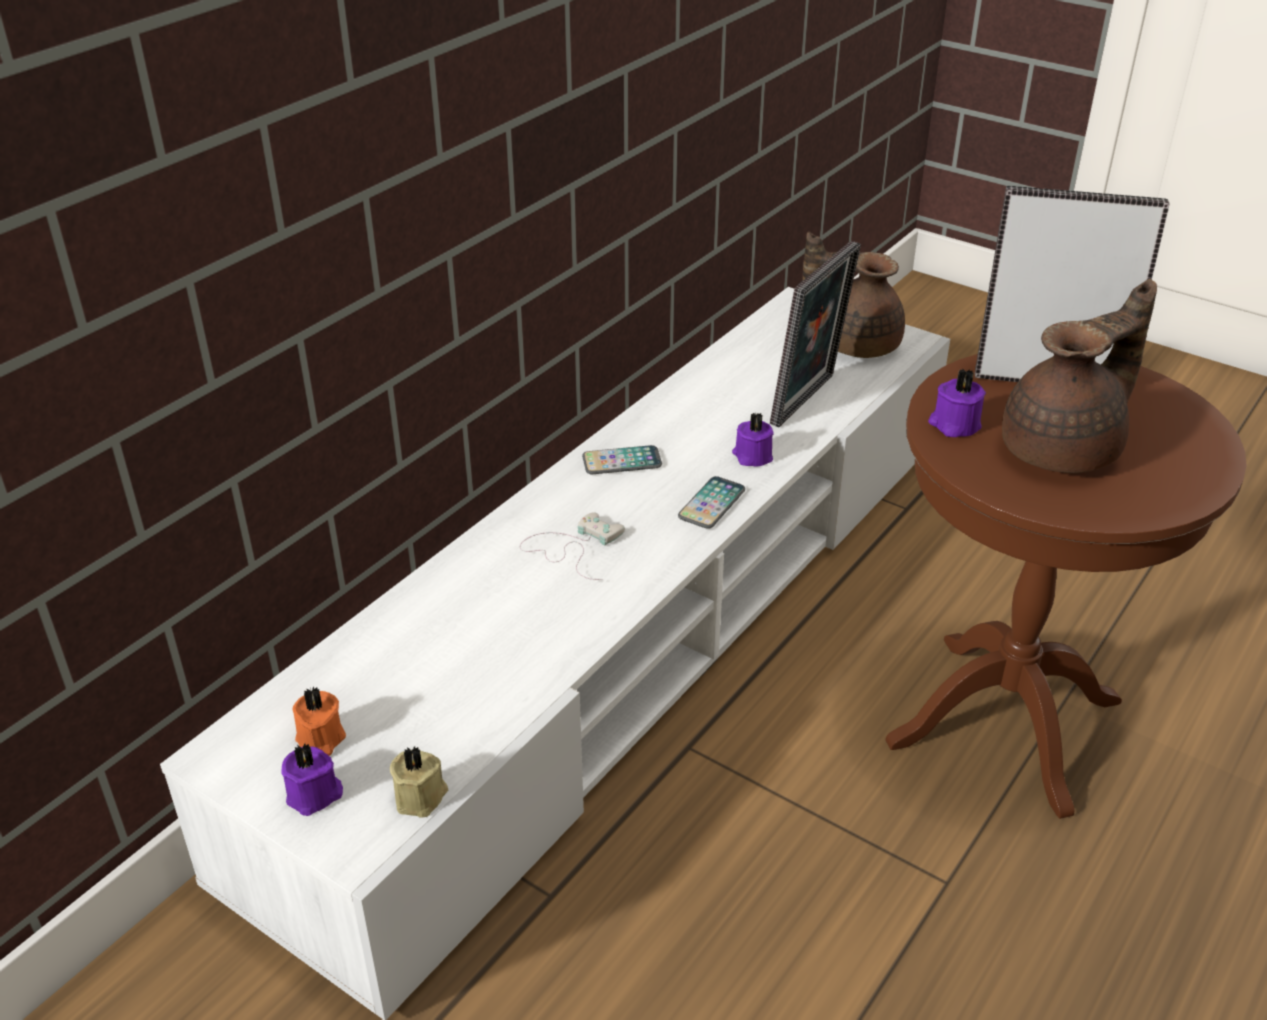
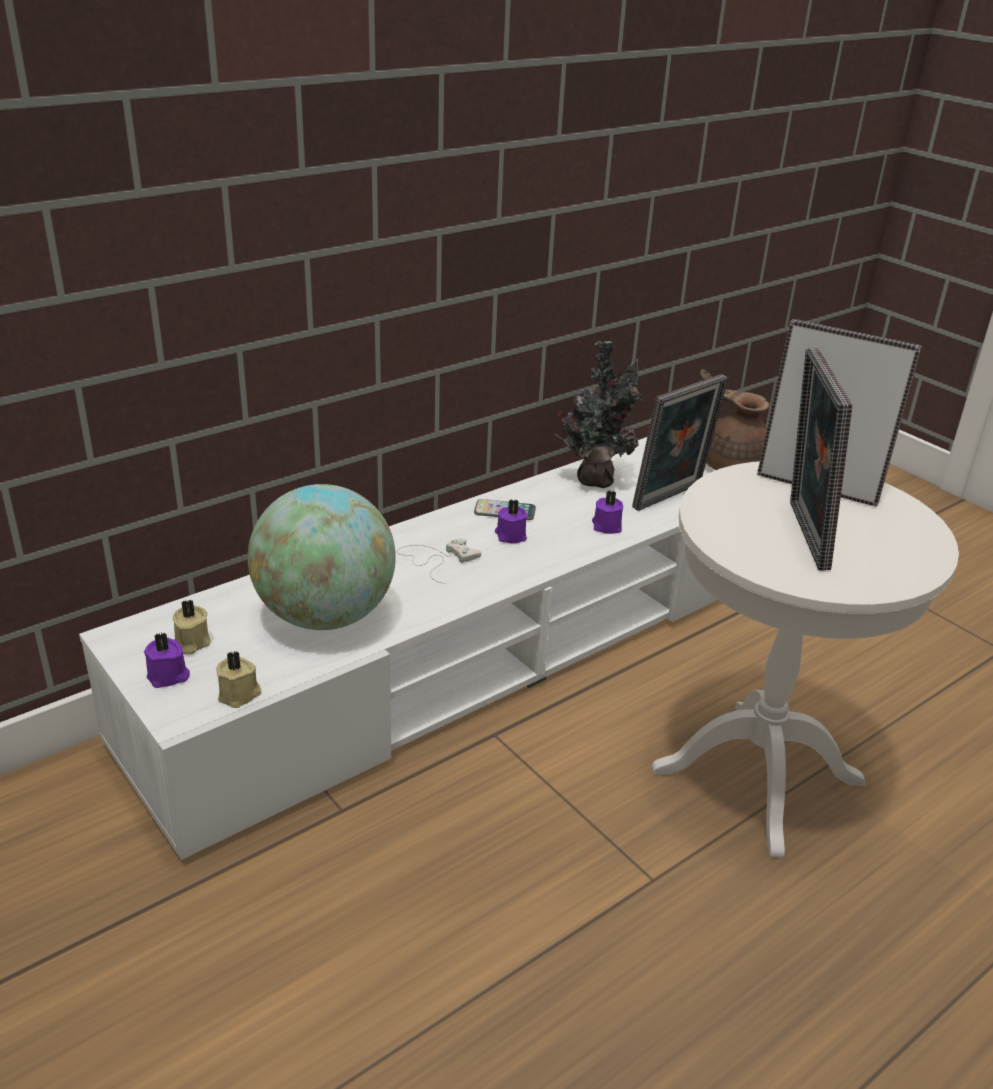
camera: 15 degrees right, 5 degrees down
(320, 740) = (191, 643): orange candle -> beige candle
(473, 658) = (325, 615): none -> globe
(707, 393) = (595, 478): none -> potted plant
(711, 504) = (557, 551): phone -> none
(954, 425) = (719, 502): purple candle -> purple candle (510, 536)
(1004, 722) = (757, 776): brown side table -> white side table
(1065, 449) = (800, 534): brown teapot -> picture frame

